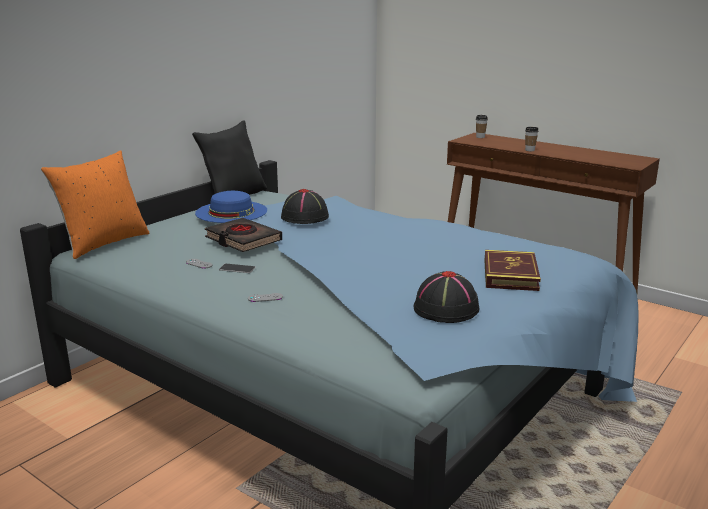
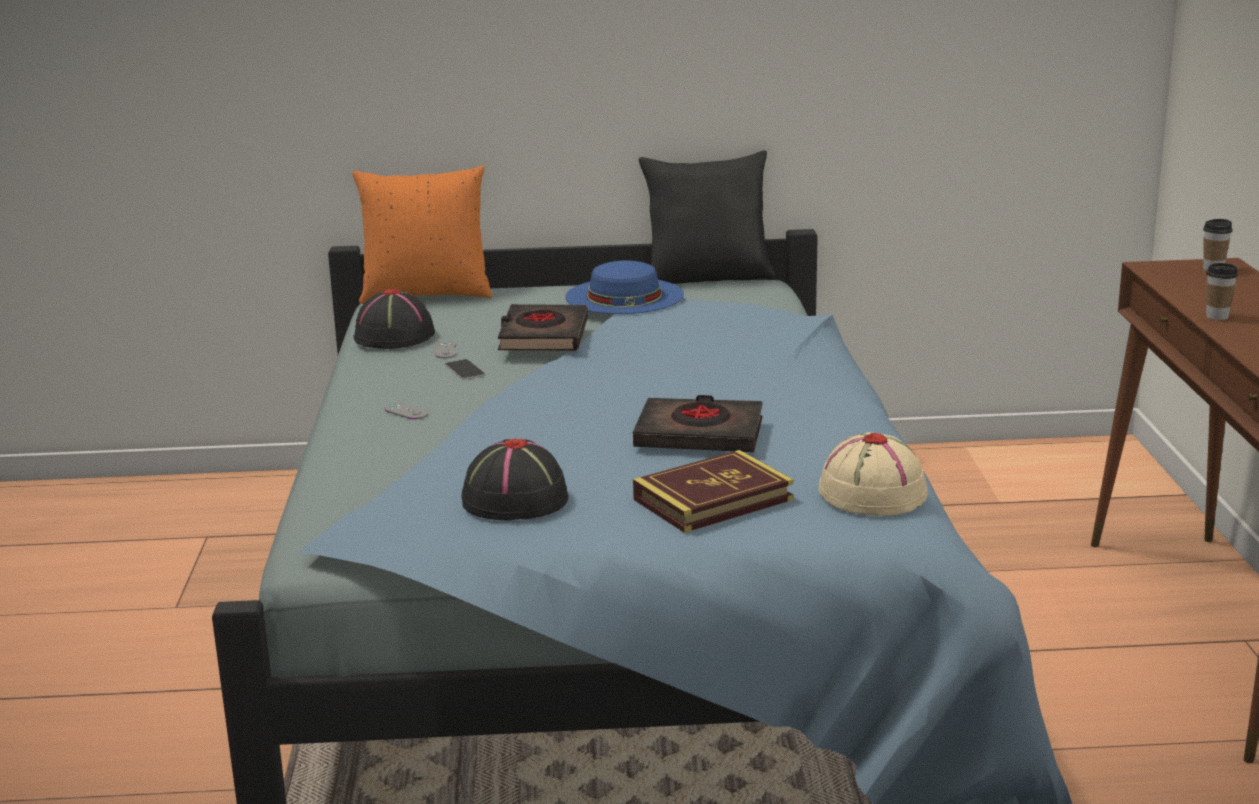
camera: 50 degrees right, 0 degrees up
(305, 217) = (689, 331): black hat -> black hat (394, 337)
(434, 253) = (699, 435): none -> black book
(546, 250) = (871, 493): none -> beige hat

